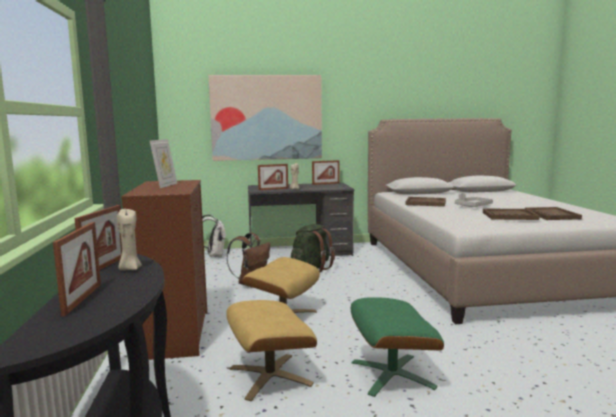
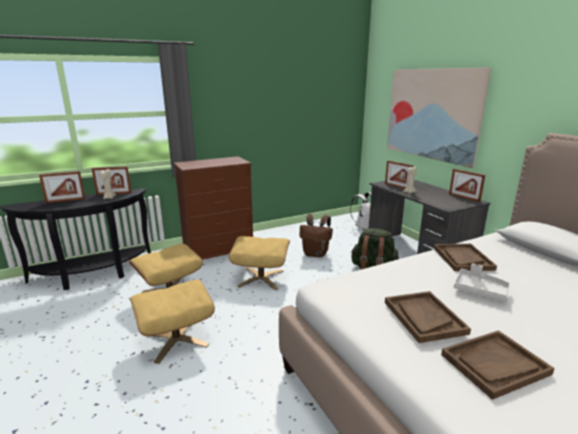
camera: 70 degrees right, 10 degrees up
(165, 185) = (216, 161): picture frame -> none
(391, 374) = (176, 339): green ottoman -> beige ottoman

